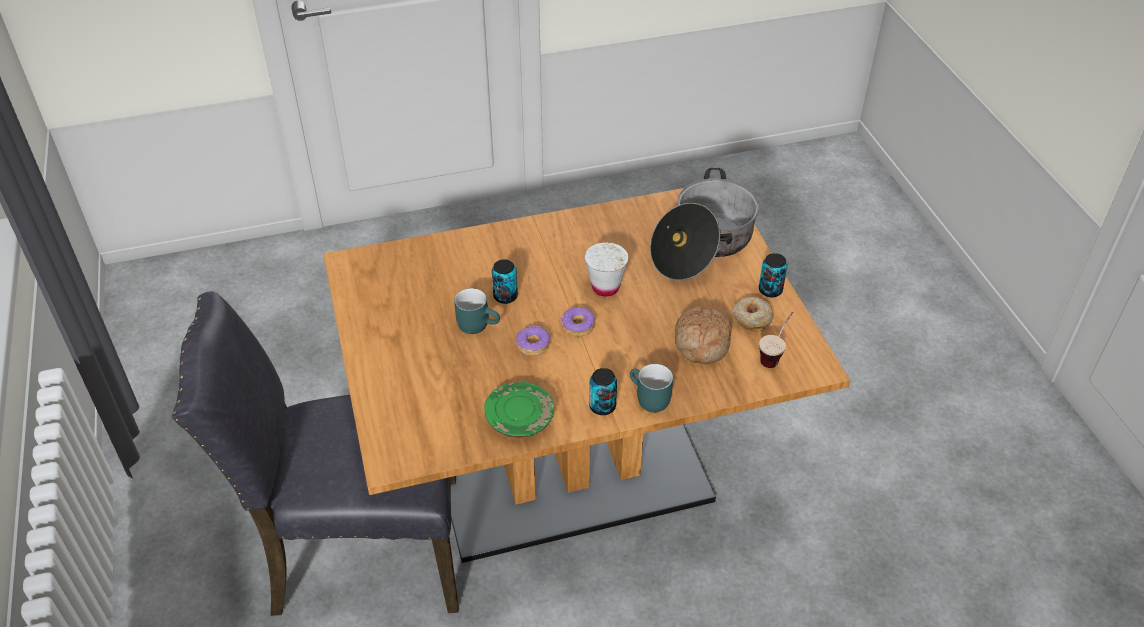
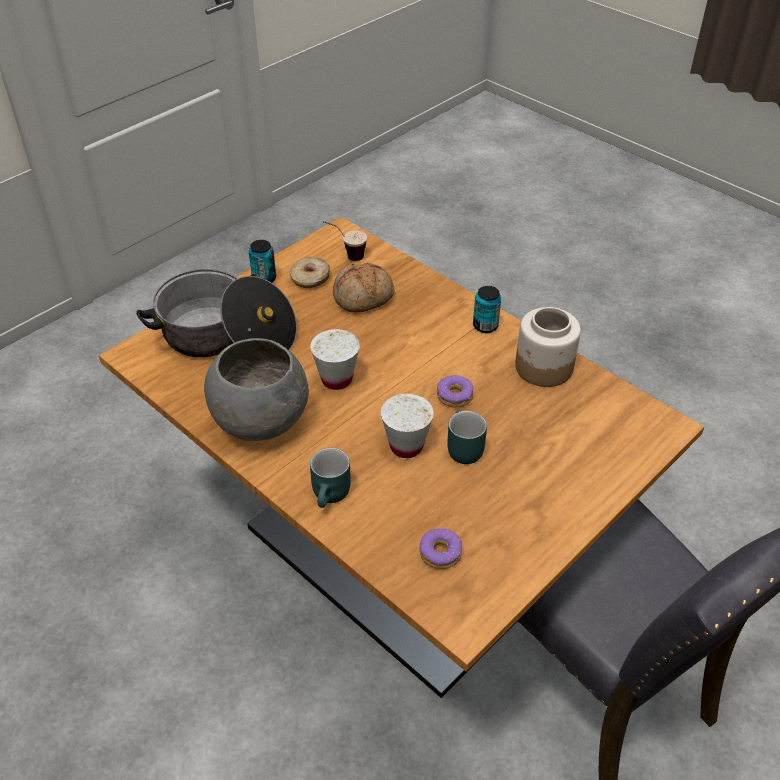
camera: 120 degrees left, 0 degrees up
(505, 296) = (406, 446): can -> white cup
(519, 418) = (544, 367): green plate -> jar
(578, 326) = (405, 377): donut -> donut (440, 553)
(592, 235) = (260, 421): none -> grey bowl
(647, 399) = (454, 304): turquoise mug -> turquoise mug (332, 496)

